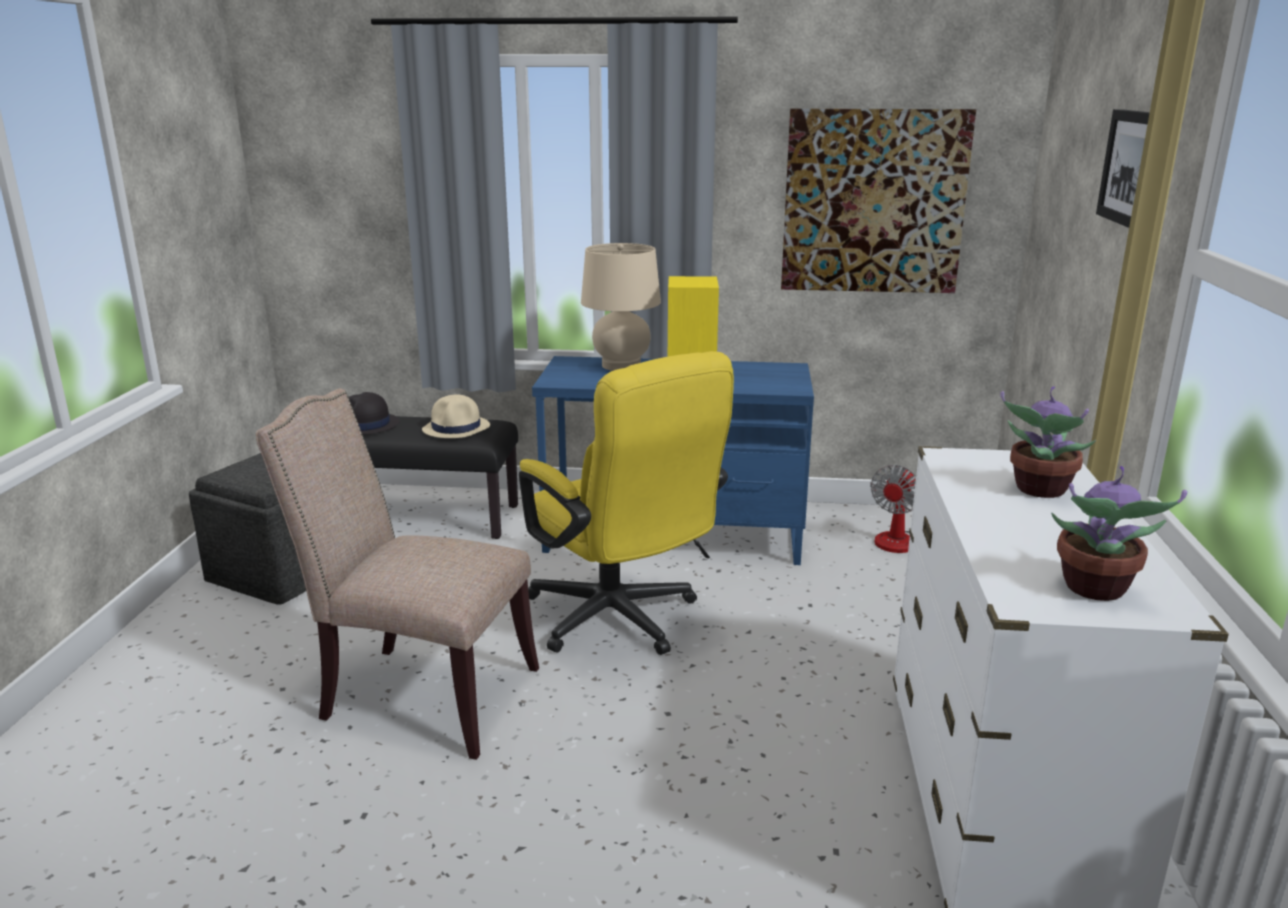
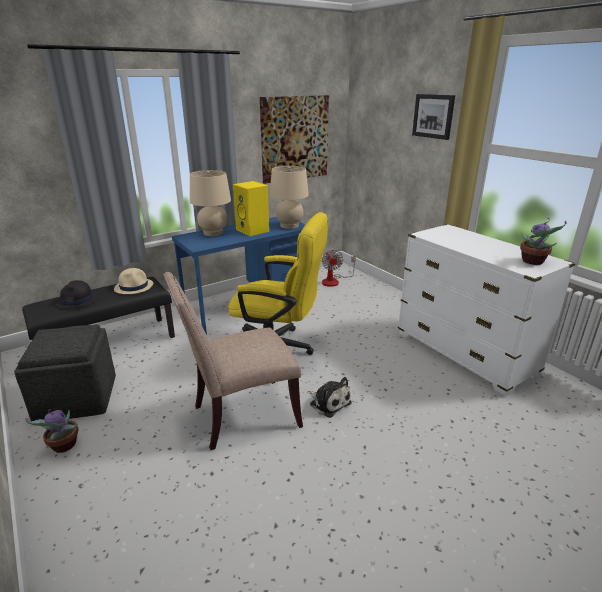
camera: 40 degrees left, 5 degrees up
(571, 746) = (328, 402): none -> plush toy
(773, 383) = (289, 226): none -> beige table lamp
(1039, 490) = (465, 238): potted plant -> potted plant (63, 446)

